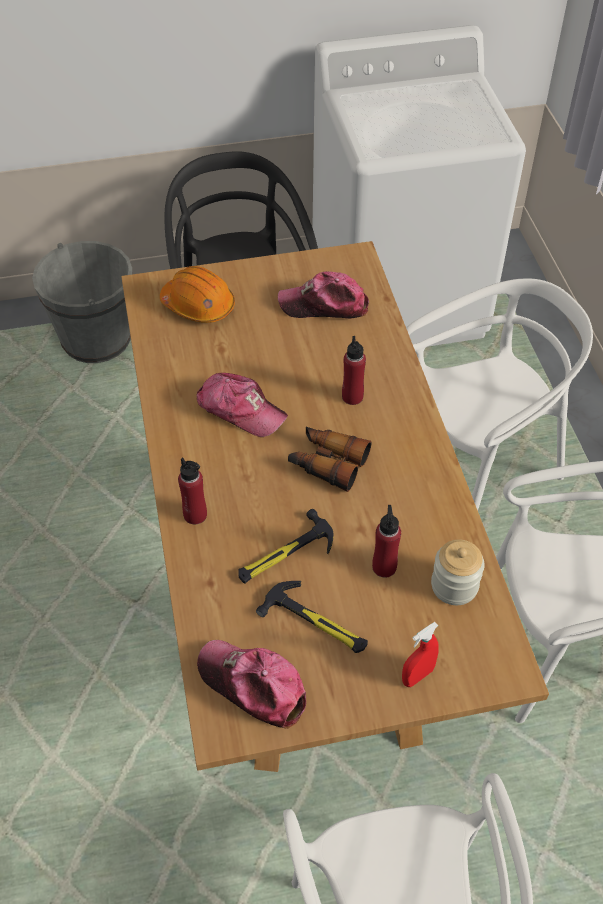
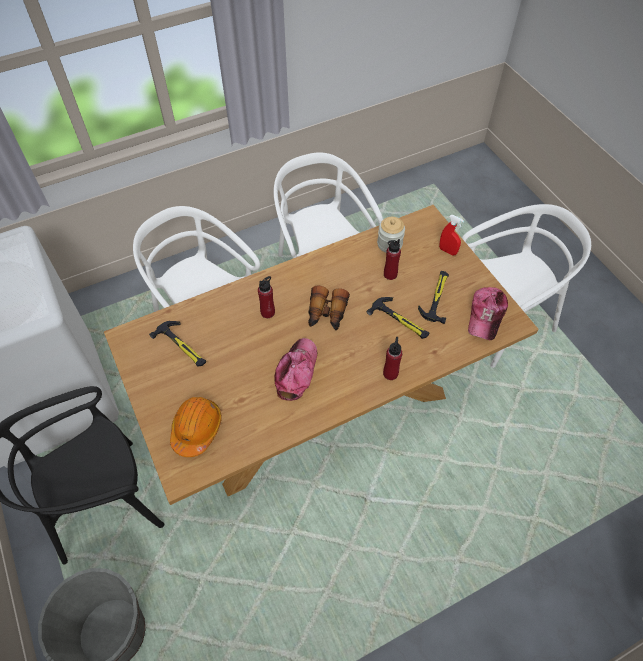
camera: 105 degrees left, 5 degrees up
(324, 305) = (182, 346): cap -> hammer

